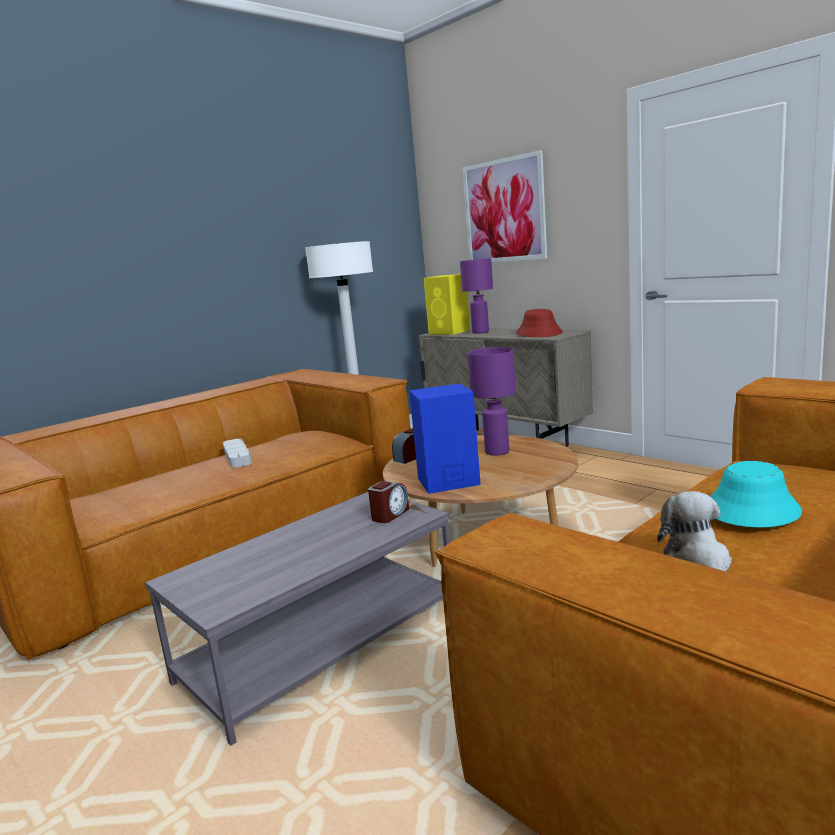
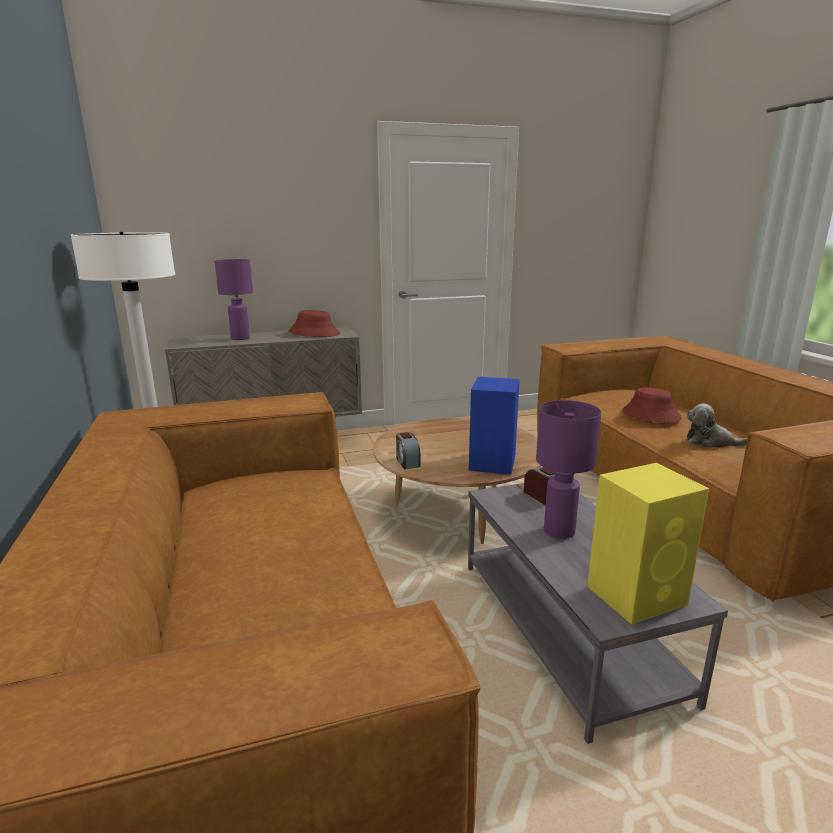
camera: 65 degrees left, 5 degrees up
(237, 456) = (251, 534): grey tray -> none
(450, 332) = (197, 342): yellow speaker -> yellow speaker (638, 595)
(496, 452) = (447, 435): purple table lamp -> purple table lamp (559, 532)
(504, 211) = (242, 209): picture -> none
(751, 510) = (650, 415): turquoise hat -> red hat

